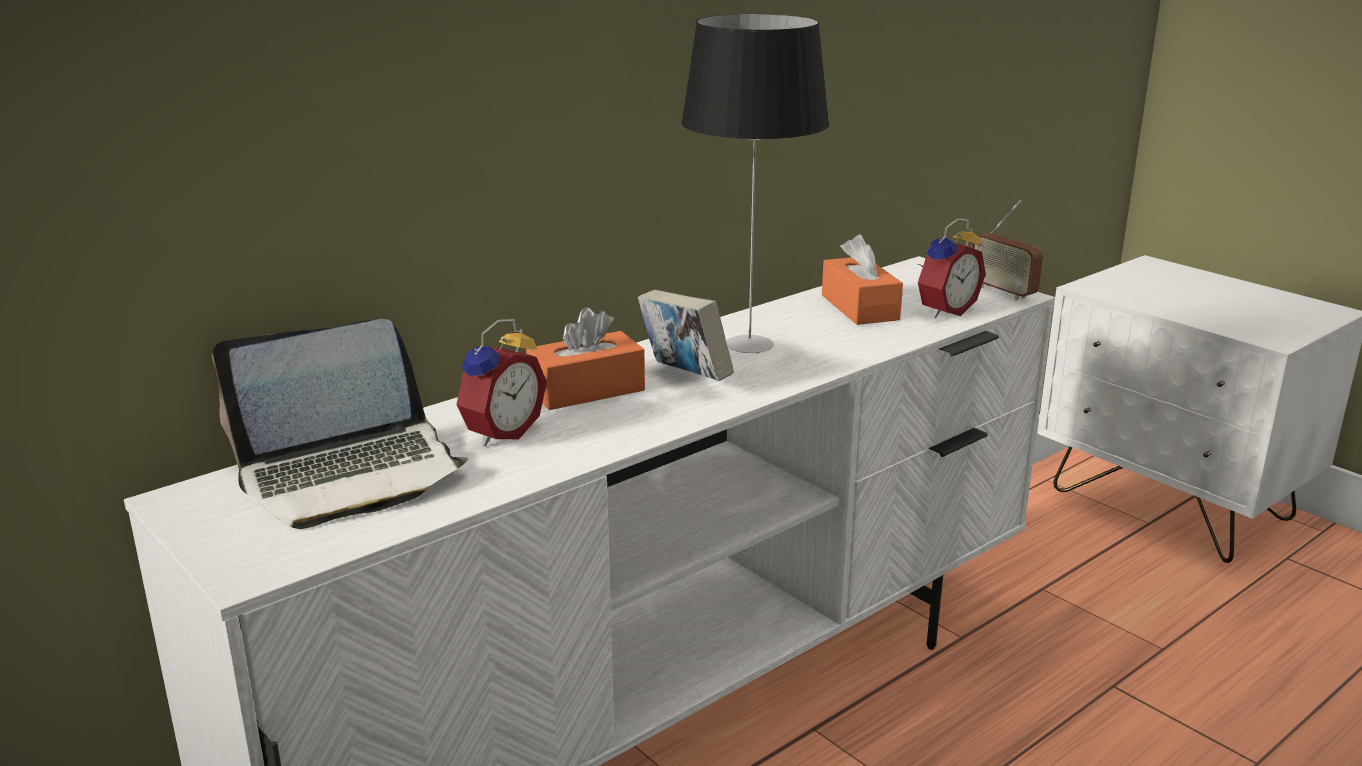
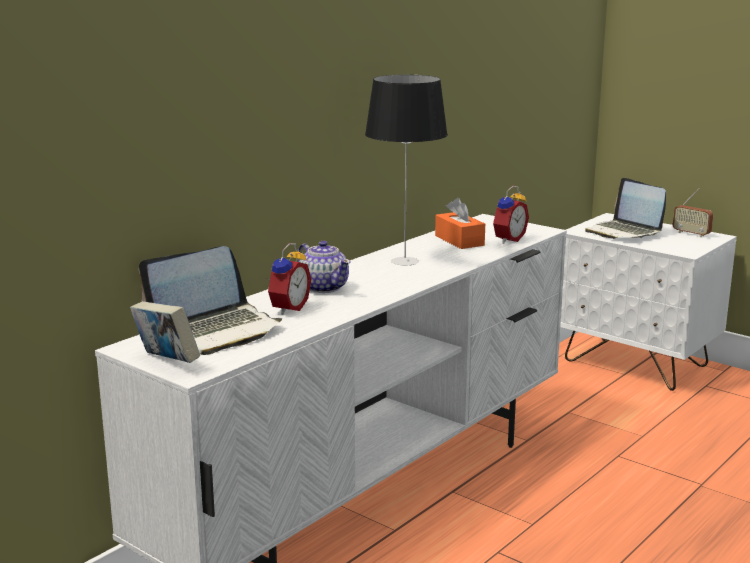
camera: 10 degrees left, 5 degrees down
(586, 390) = (324, 287): orange tissue box -> teapot
(684, 377) = (376, 278): book -> book (166, 362)
(1002, 292) = (537, 229): radio -> radio (691, 234)
(1168, 293) = (624, 232): none -> laptop

